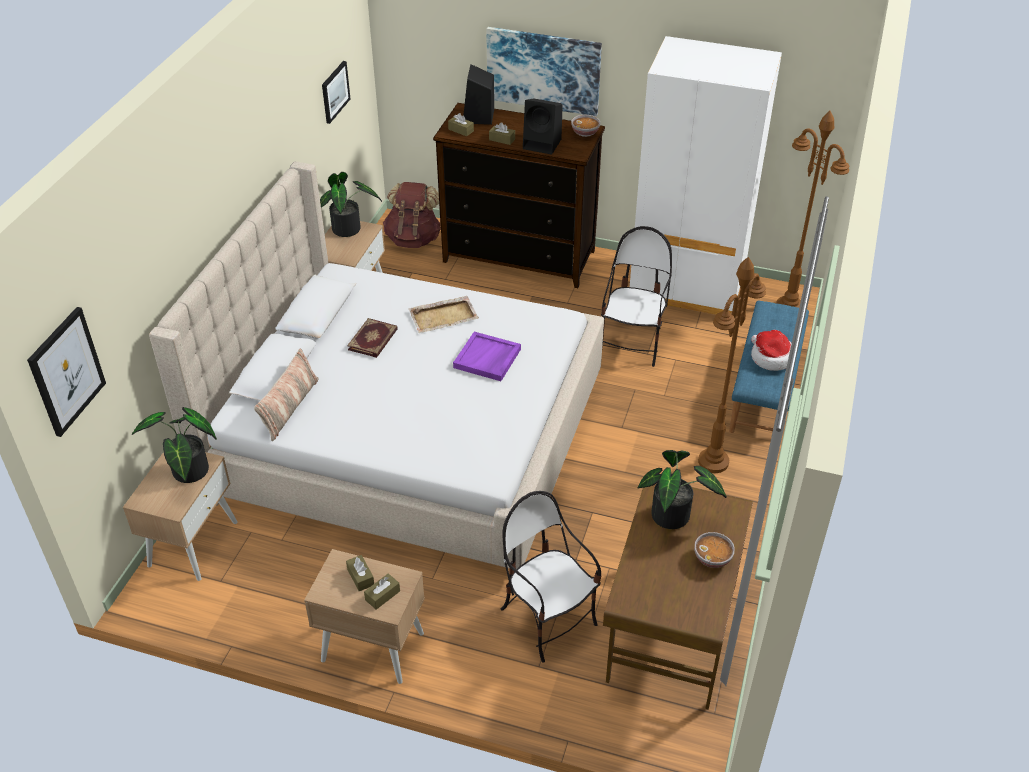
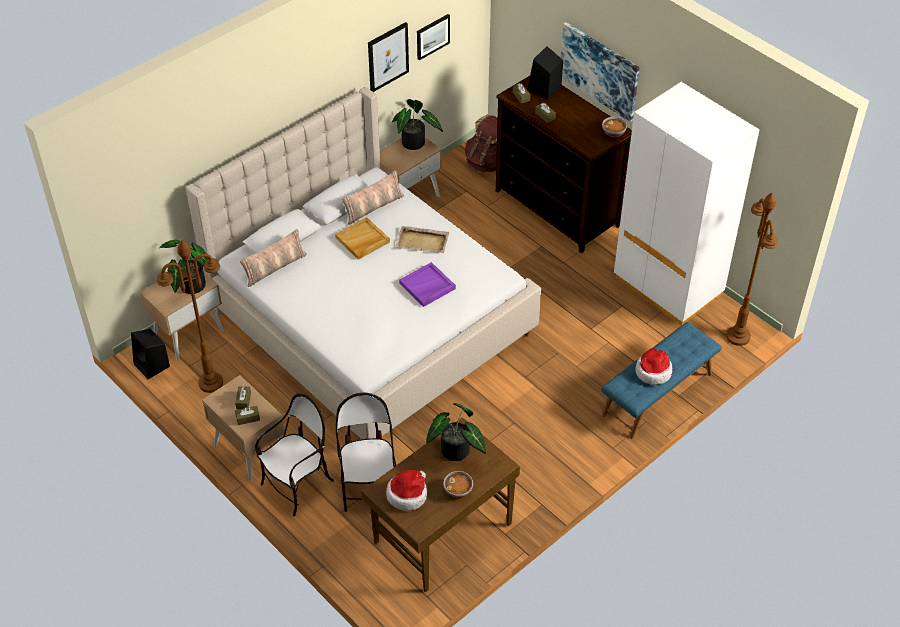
camera: 30 degrees right, 5 degrees up
(66, 371) = (112, 197): picture -> picture (387, 56)
(358, 302) = (373, 207): none -> pillow
(373, 340) = (362, 240): book -> beige tray
(543, 144) = (572, 131): black speaker -> black speaker (152, 365)
(632, 343) = (586, 315): chair -> chair (298, 485)
(661, 590) = (407, 494): none -> hat
(713, 462) = (570, 432): brown floor lamp -> brown floor lamp (210, 383)

